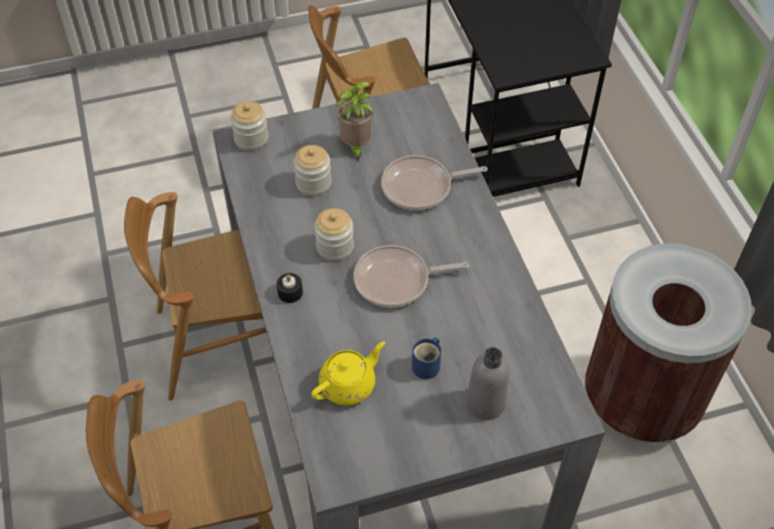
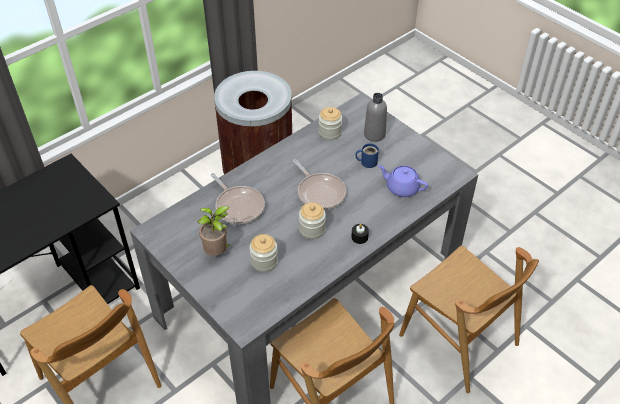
camera: 115 degrees left, 5 degrees down
(251, 139) = (239, 317): jar -> jar (330, 133)
(349, 384) = (401, 188): yellow teapot -> purple teapot

